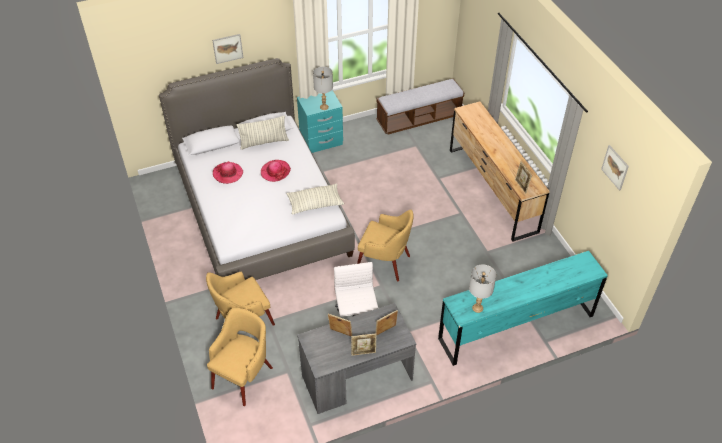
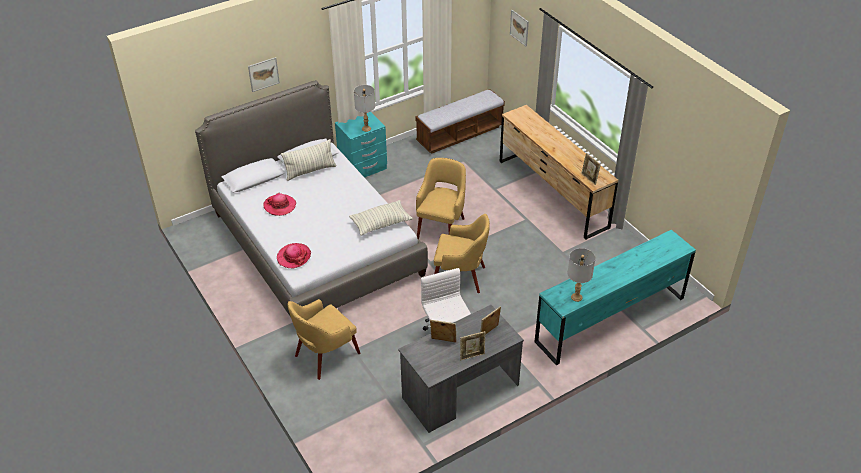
camera: 10 degrees left, 5 degrees down
(243, 376) = (340, 408): yellow armchair -> yellow armchair (441, 227)
(275, 171) = (330, 197): hat -> hat (293, 257)
(615, 167) = (688, 139): picture -> picture (519, 27)

